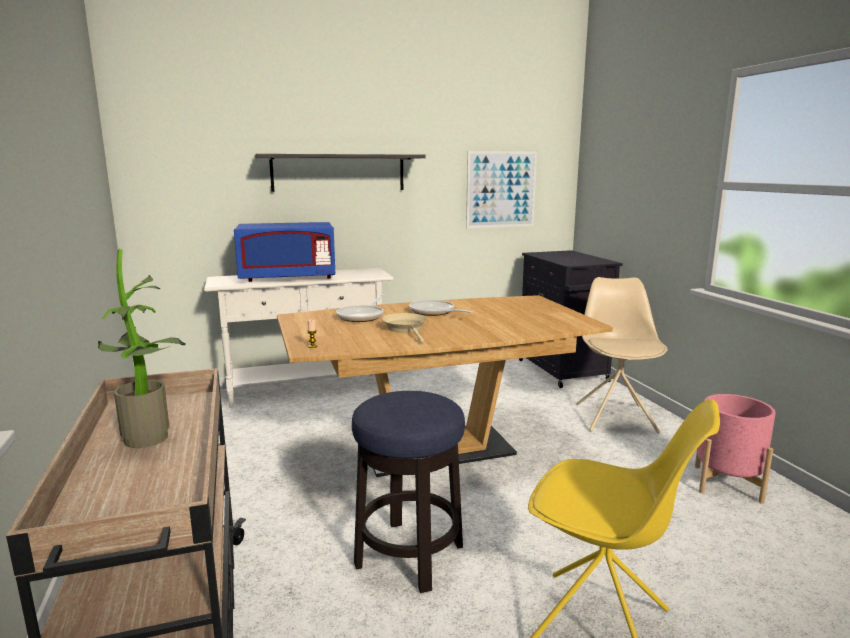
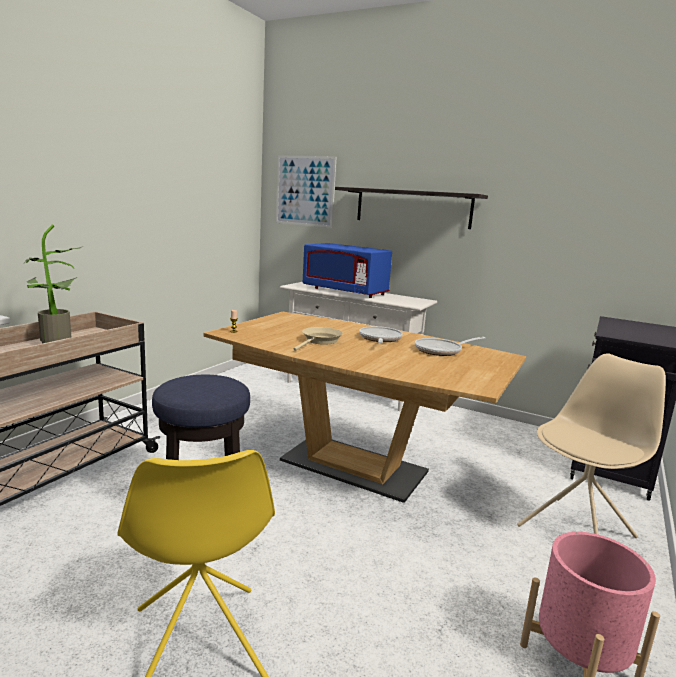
camera: 45 degrees right, 0 degrees up
(362, 316) = (323, 326): frying pan -> frying pan (441, 350)
(501, 189) = (586, 239): picture -> picture (305, 191)

